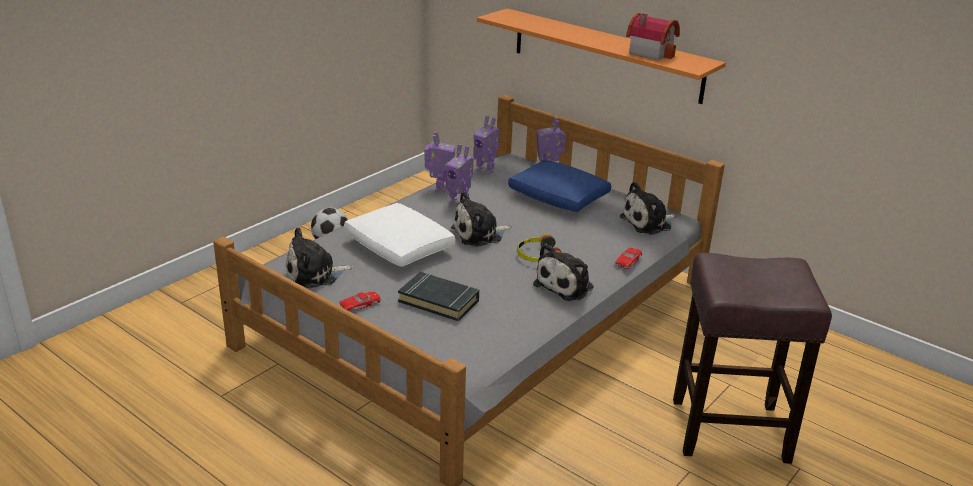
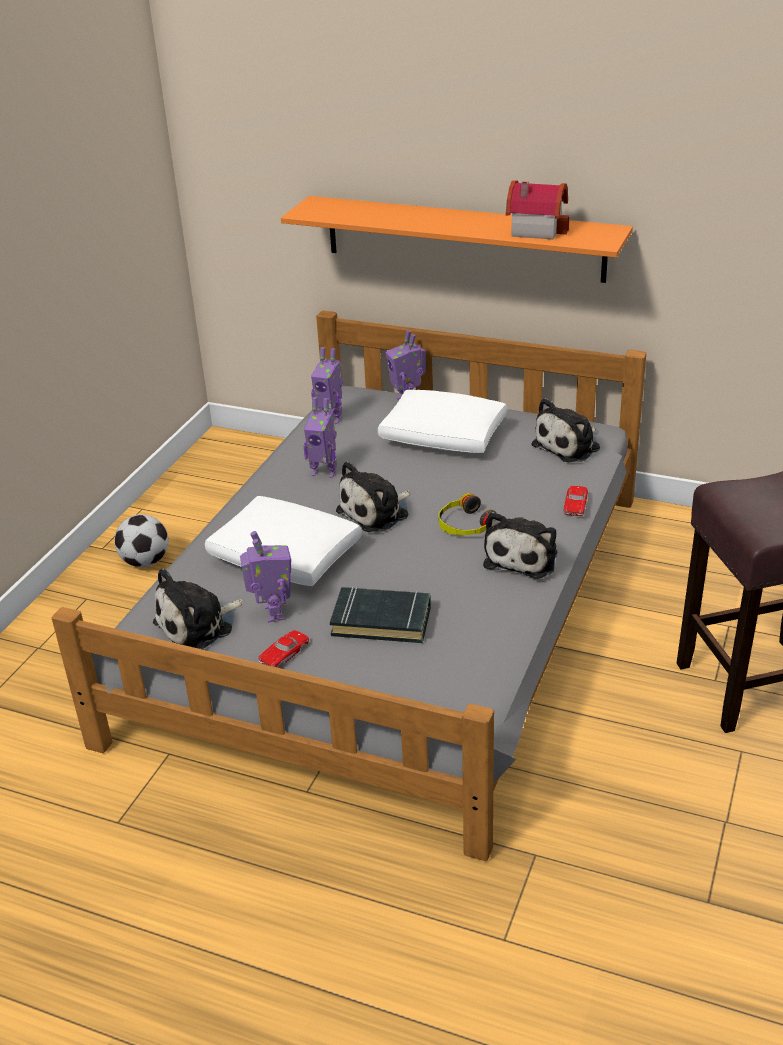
camera: 15 degrees left, 5 degrees up
(439, 188) = (286, 458): toy robot -> toy robot (272, 613)
(559, 198) = (444, 436): blue pillow -> white pillow

